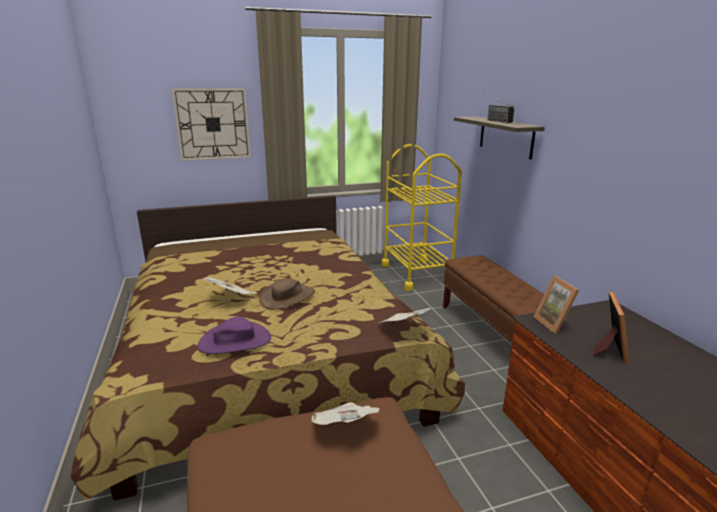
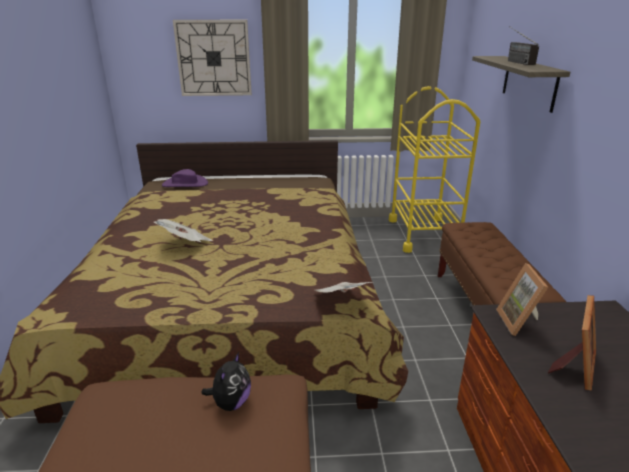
camera: 15 degrees right, 5 degrees up
(235, 341) = (163, 290): purple hat -> purple hat (185, 184)
(287, 297) = (239, 248): brown hat -> none
(345, 428) = (231, 402): newspaper -> plush toy

